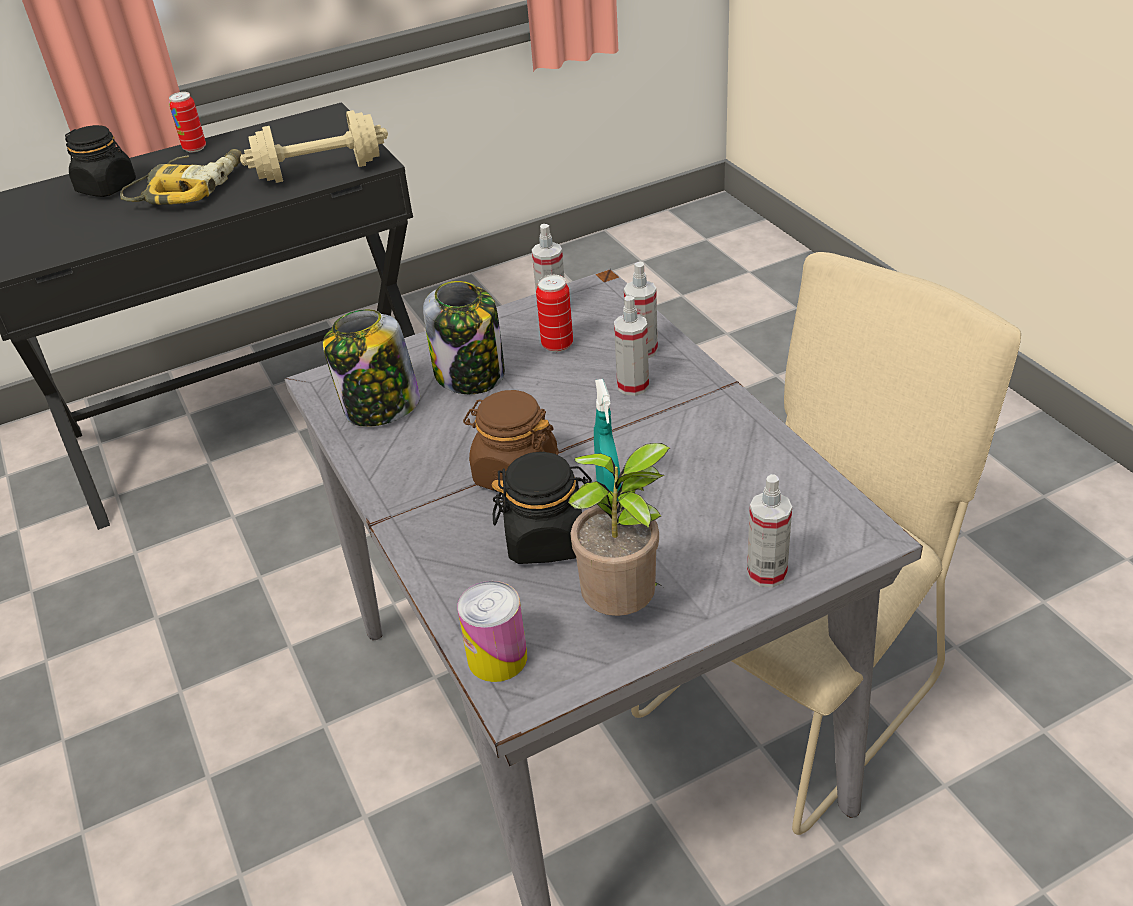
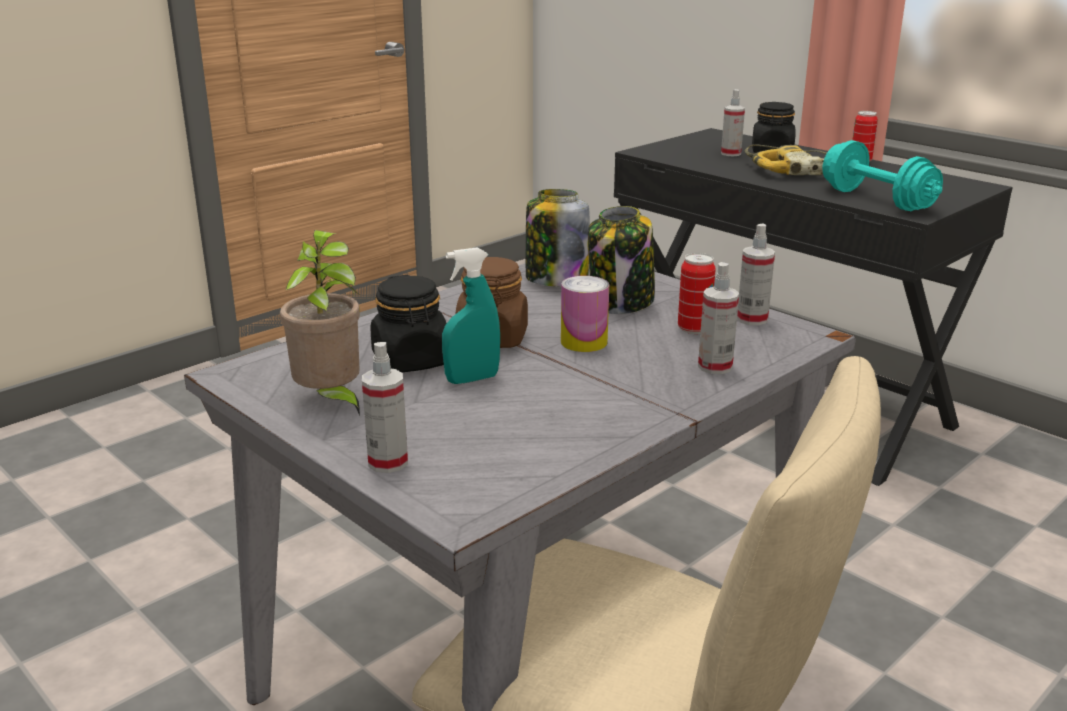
camera: 70 degrees right, 15 degrees down
(320, 171) = (876, 200): beige dumbbell -> turquoise dumbbell
(497, 658) = (271, 361): can -> can (584, 342)
(633, 386) = (651, 369): spray bottle -> spray bottle (731, 154)

